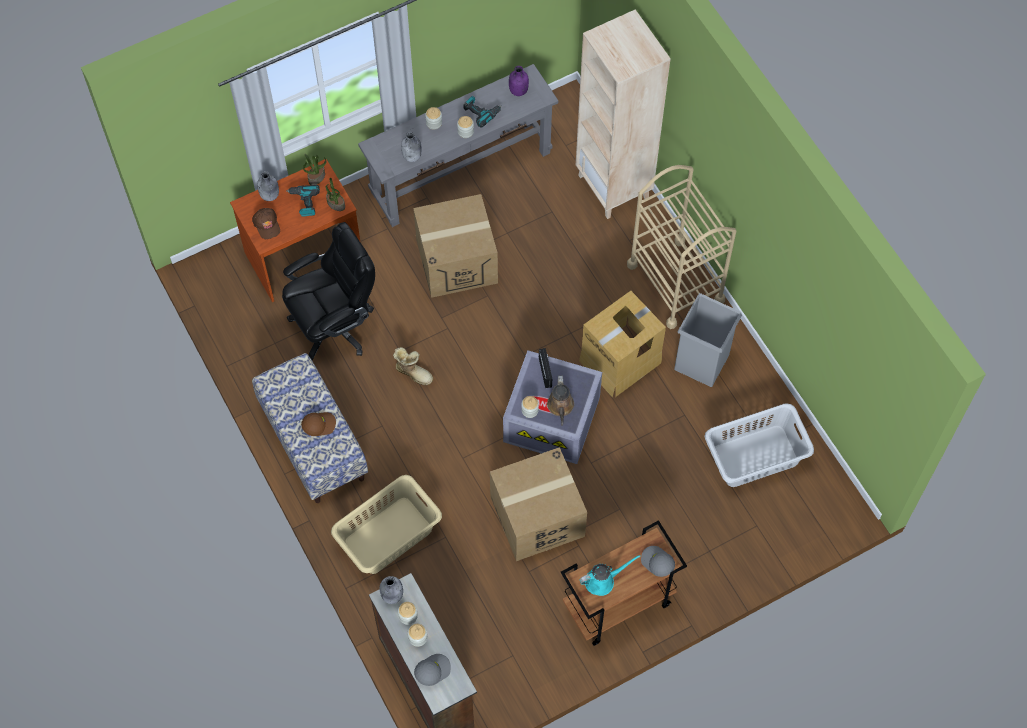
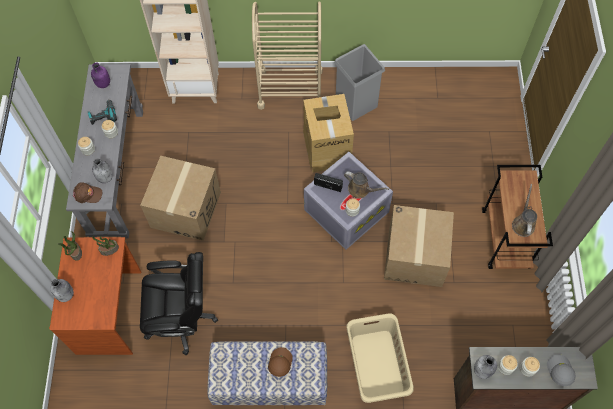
camera: 60 degrees left, 0 degrees up
(267, 225) = (91, 310): brown cap -> brown cap (88, 194)
(304, 202) = (91, 272): power drill -> none
(334, 325) = (182, 318): black office chair -> black office chair turned 90 degrees clockwise
(413, 372) = (255, 282): boot -> none
(602, 581) = (523, 223): turquoise watering can -> brown watering can
(657, 562) = (525, 183): grey cap -> none
(755, 456) = (440, 107): grey laundry basket -> none

